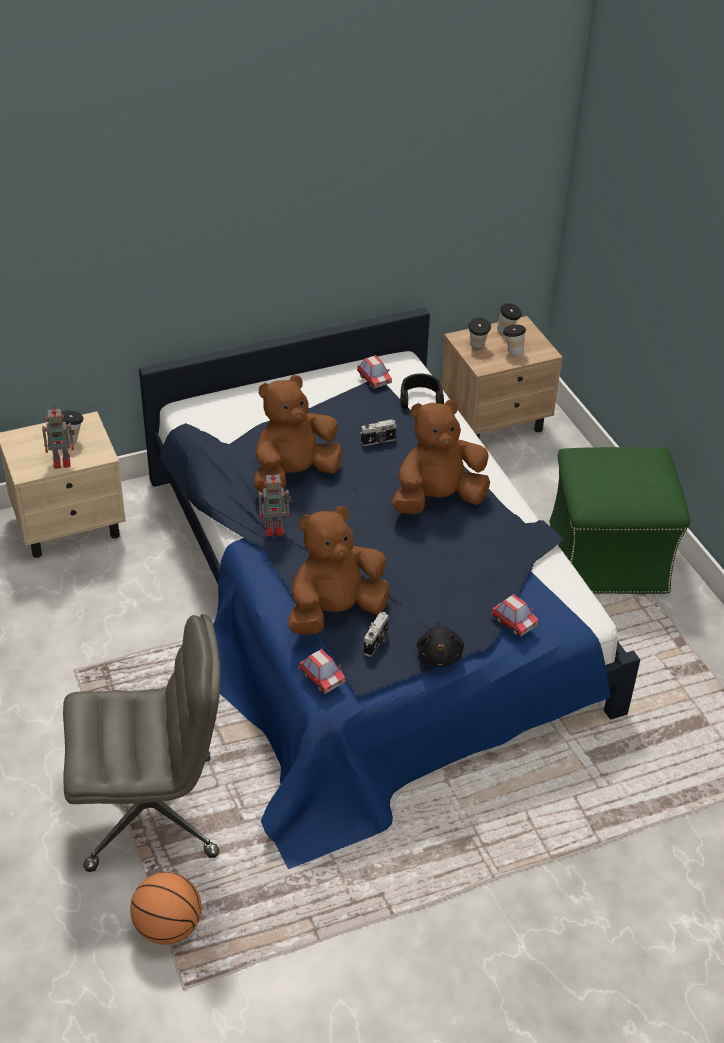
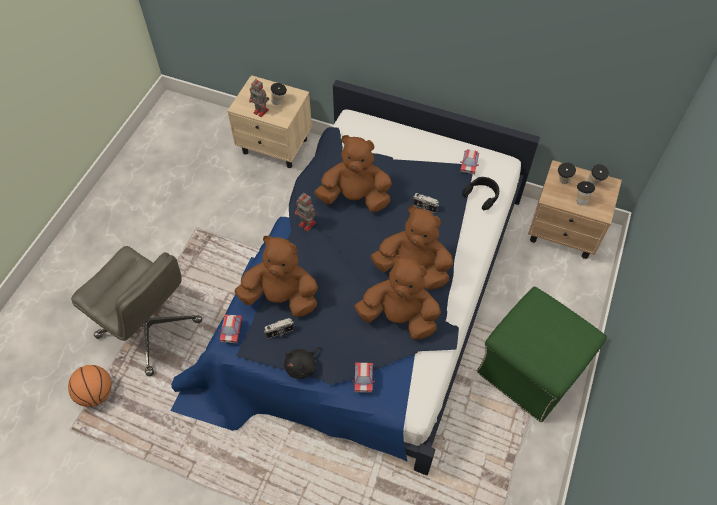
camera: 45 degrees right, 15 degrees up
(478, 548) = (399, 317): none -> brown plush toy

